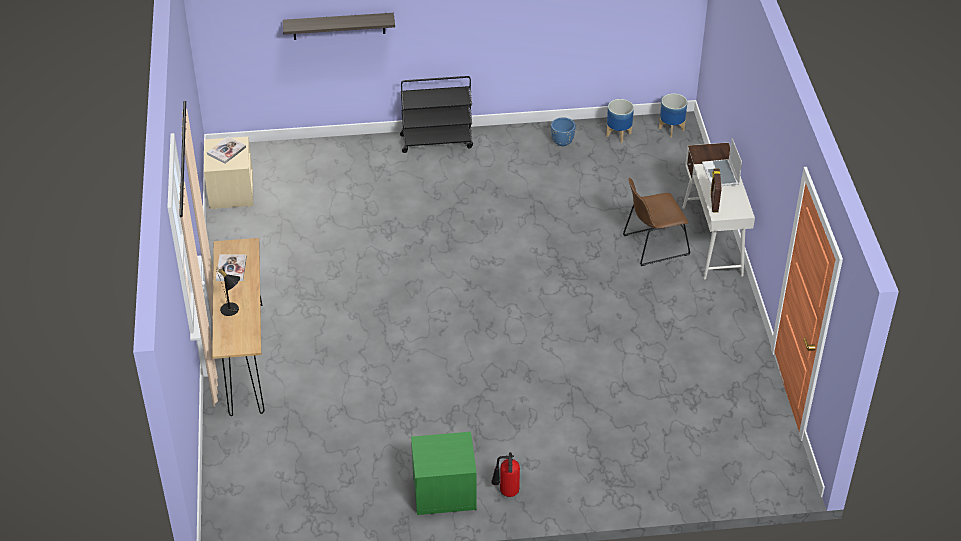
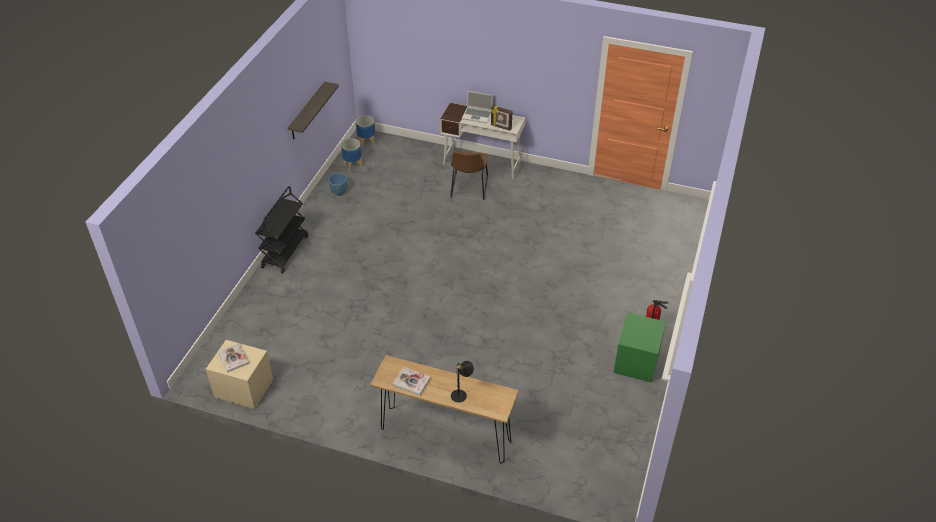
camera: 65 degrees left, 0 degrees up
(339, 26) = (214, 211): shelf -> shelf (307, 111)

